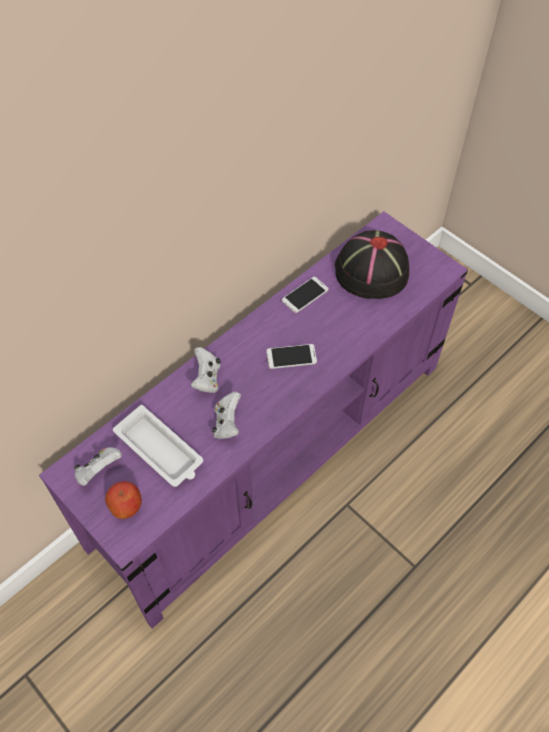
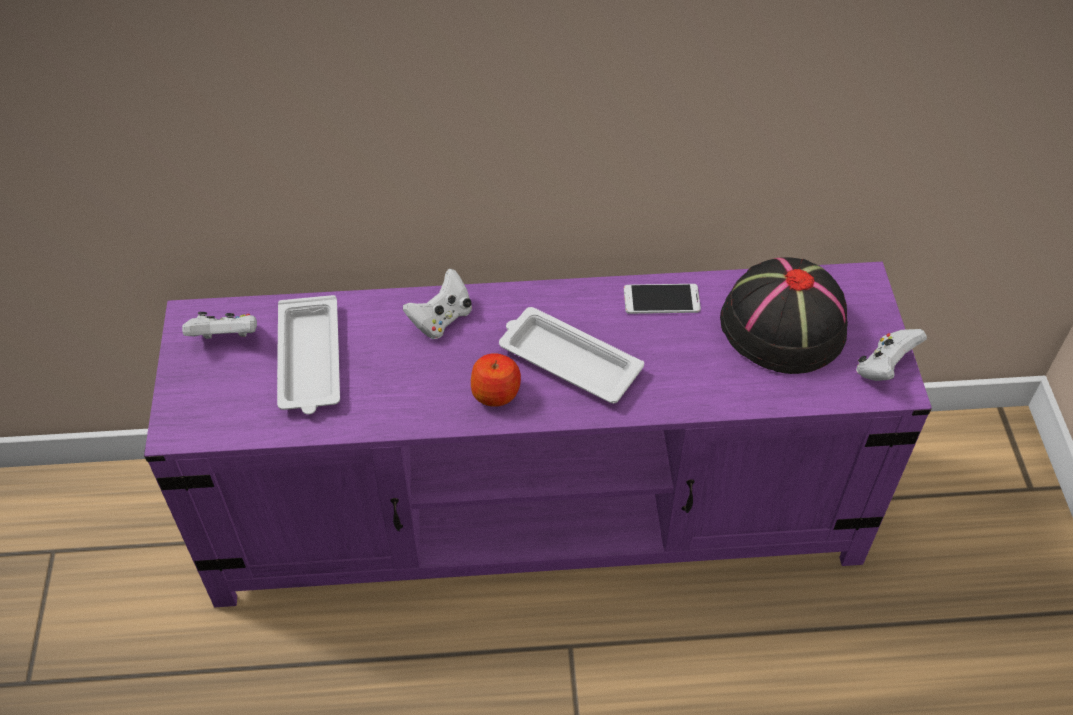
camera: 40 degrees right, 5 degrees down
(126, 505) = (215, 393): apple -> apple (496, 392)
(227, 423) = (411, 384): white game controller -> white game controller (884, 367)
(291, 356) = (567, 360): phone -> white tray

